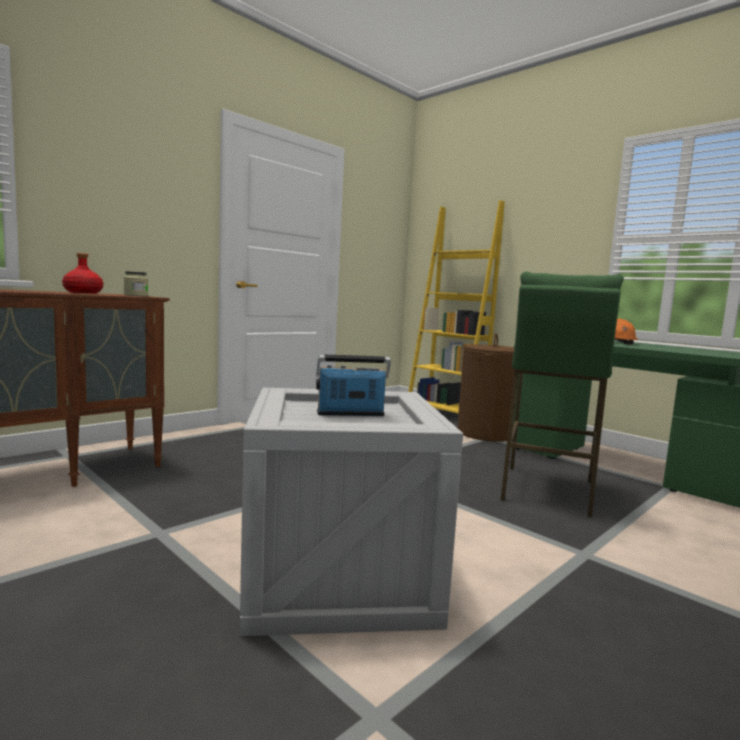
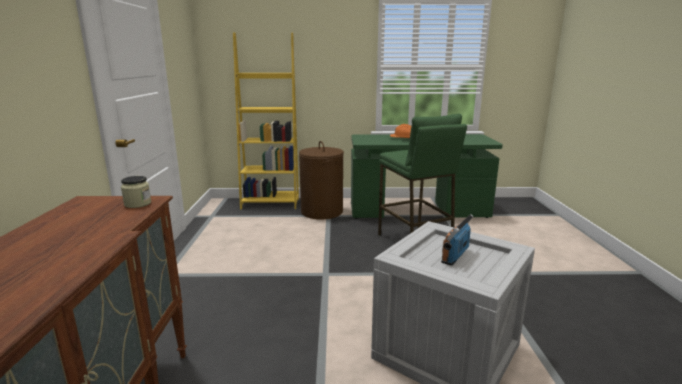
camera: 45 degrees left, 10 degrees up
(82, 292) = (58, 219): red bottle -> none

